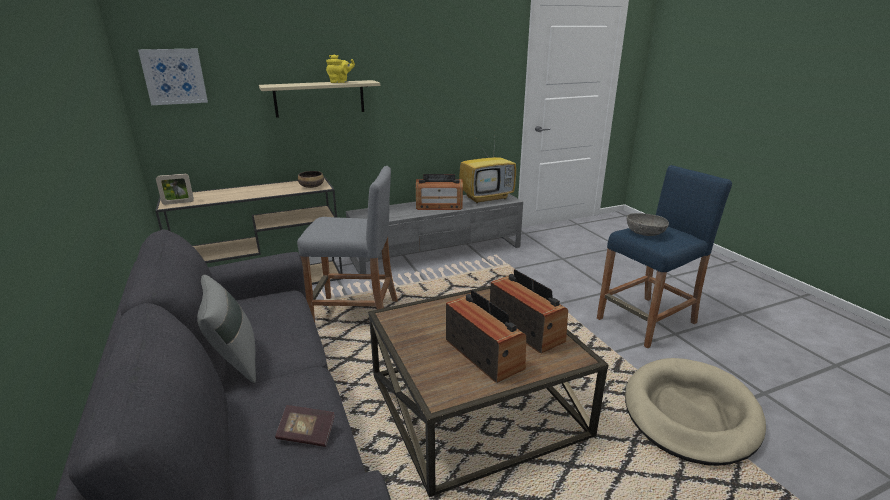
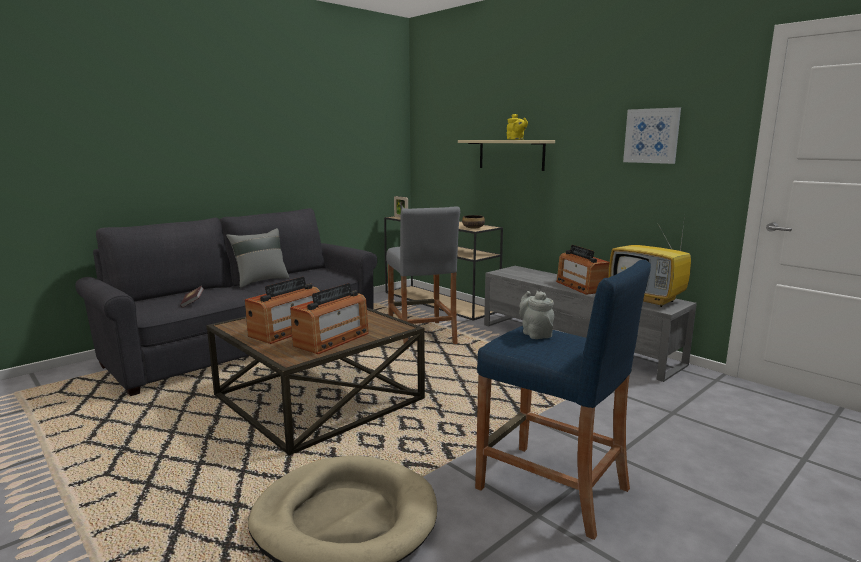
camera: 70 degrees right, 10 degrees down
(174, 76) = (432, 131): picture -> picture (651, 136)
(645, 233) = (535, 333): grey bowl -> grey teapot

